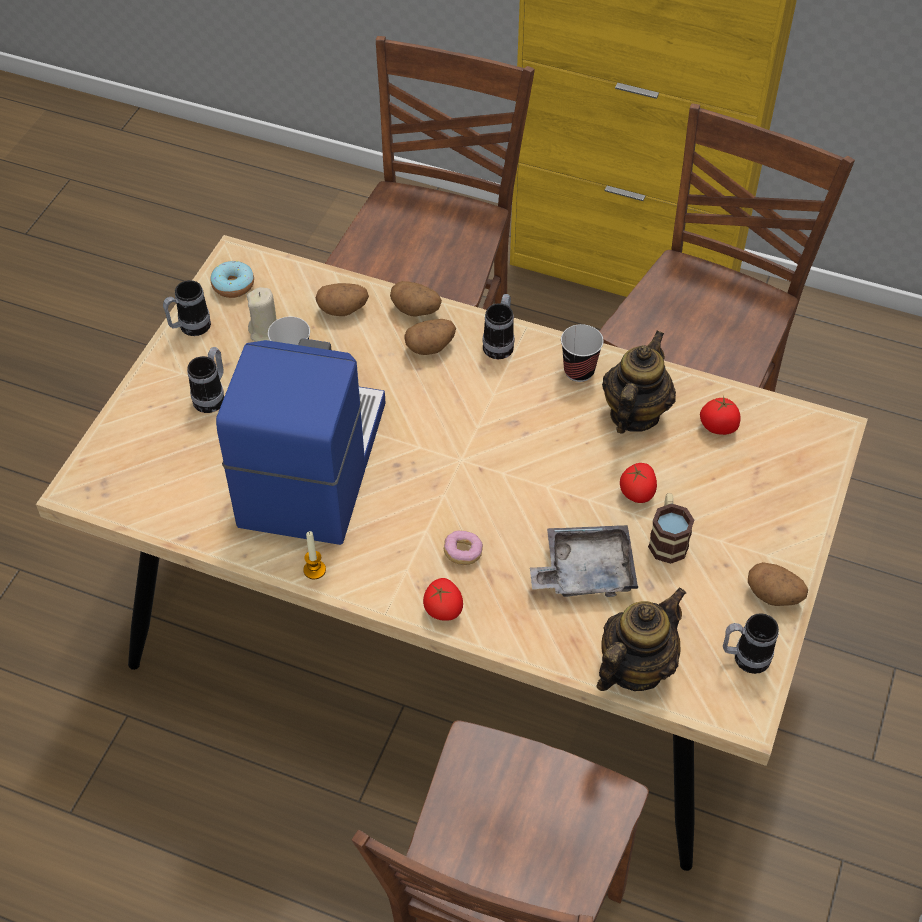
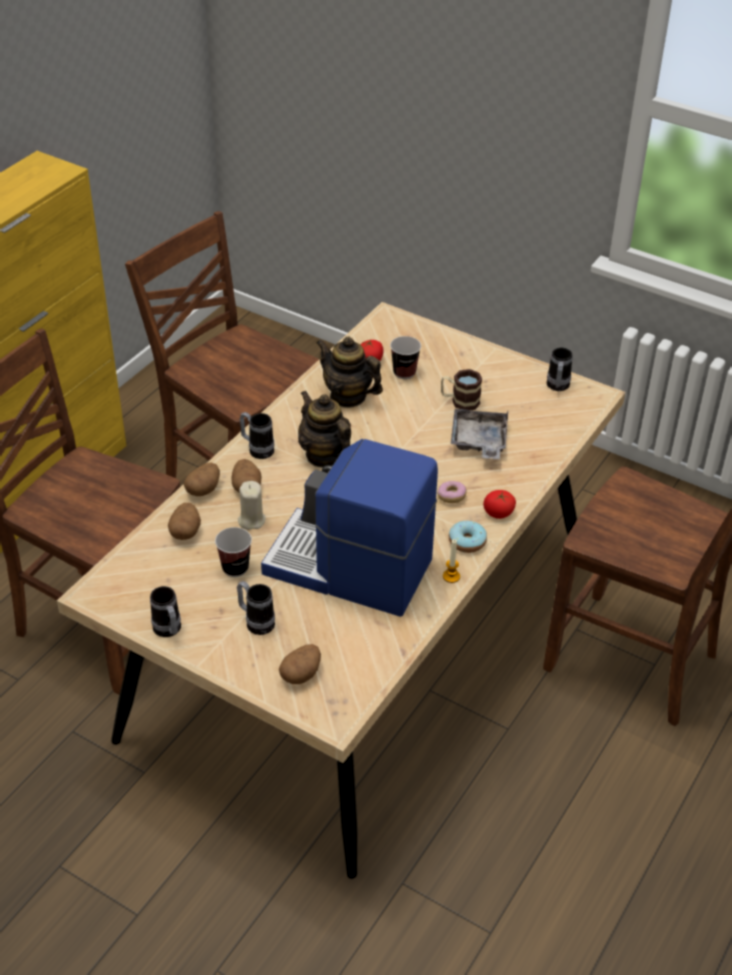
camera: 80 degrees left, 10 degrees down
(233, 285) = (126, 598): donut -> donut (467, 542)
(266, 331) = (192, 581): beige candle -> beige candle (251, 520)
(579, 371) = (299, 415): cup -> cup (404, 372)
(635, 668) = (558, 433): teapot -> teapot (324, 455)
(637, 492) = (418, 407): tomato -> none
(774, 595) = (512, 366): potato -> potato (301, 674)

